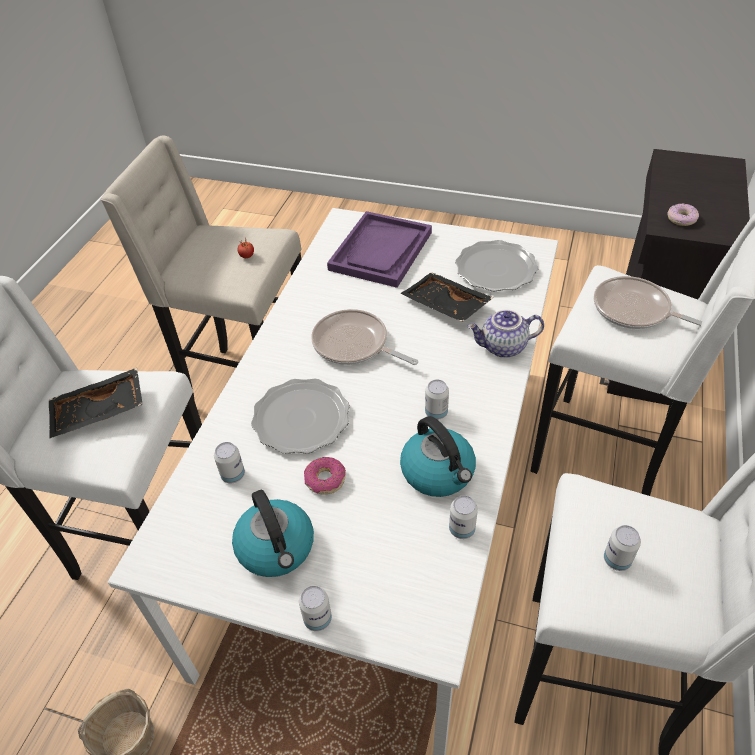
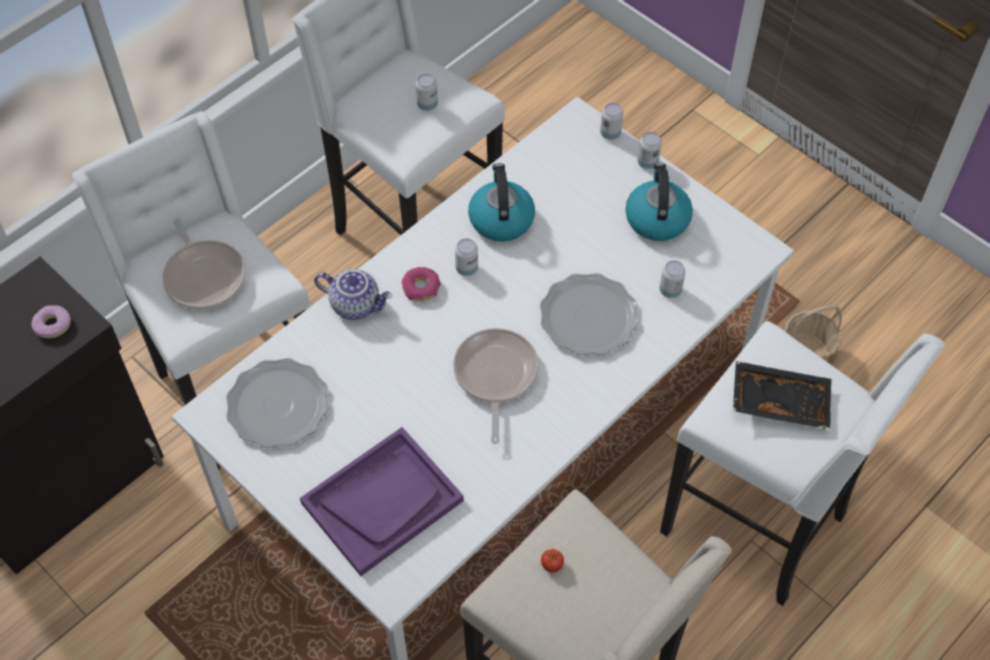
camera: 155 degrees left, 10 degrees up
(325, 480) = (595, 253): donut -> donut (421, 288)
(354, 345) = (495, 376): frying pan -> frying pan turned 150 degrees counterclockwise
(444, 306) = (372, 381): black tray -> none
(462, 529) = (513, 173): can -> can (610, 133)

